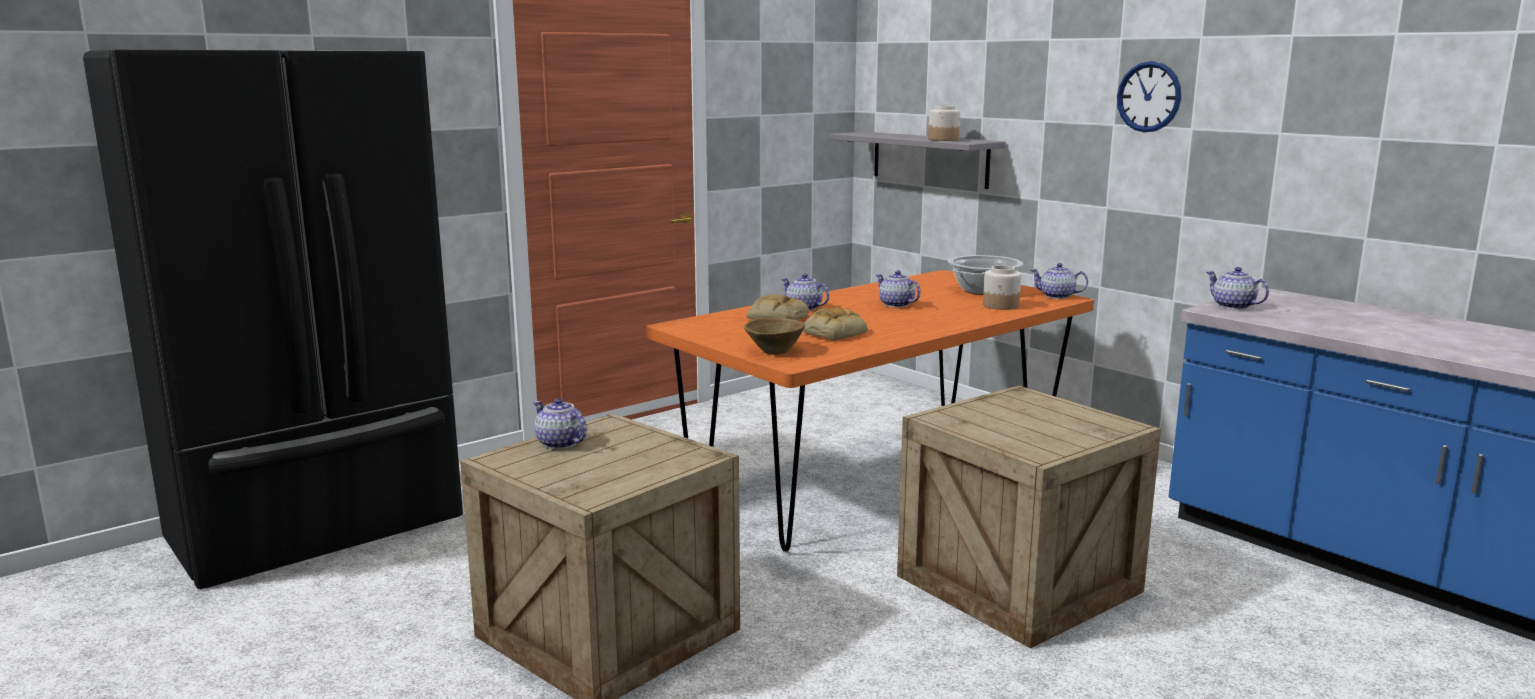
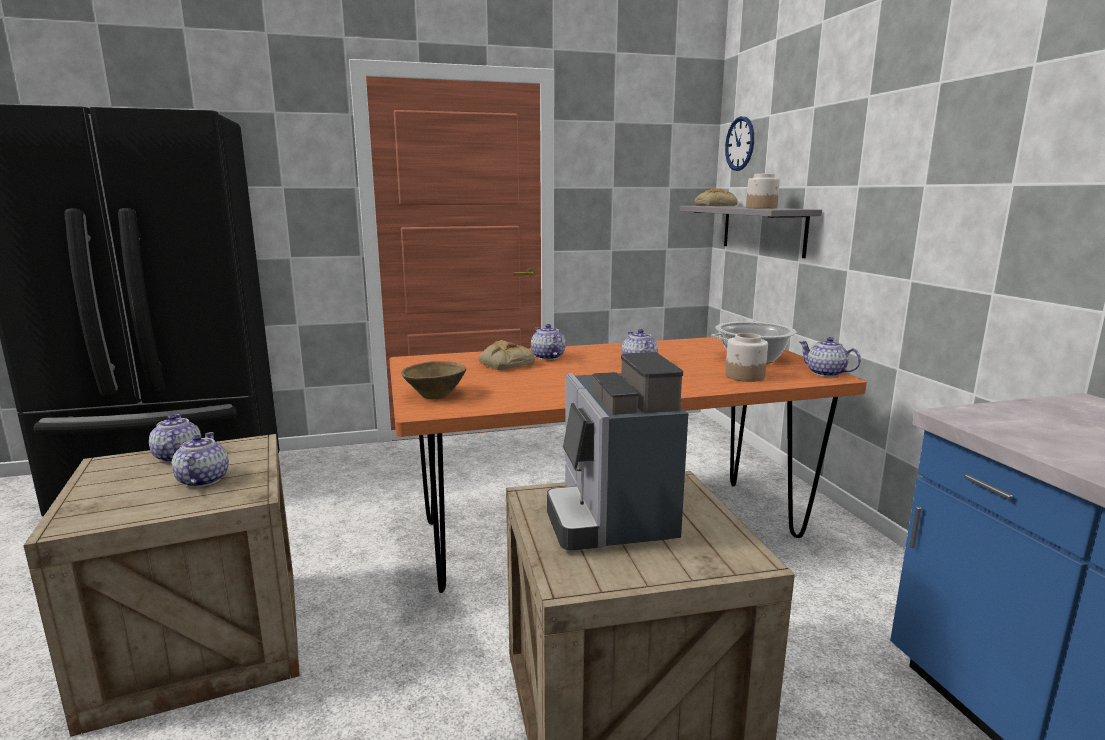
camera: 25 degrees right, 0 degrees up
(834, 333) = (525, 384): bread -> bread (715, 206)
(1008, 420) = (610, 516): none -> coffee machine
(1149, 97) = (964, 148): wall clock -> wall clock (740, 143)
(1233, 306) = (1000, 415): teapot -> teapot (202, 480)

